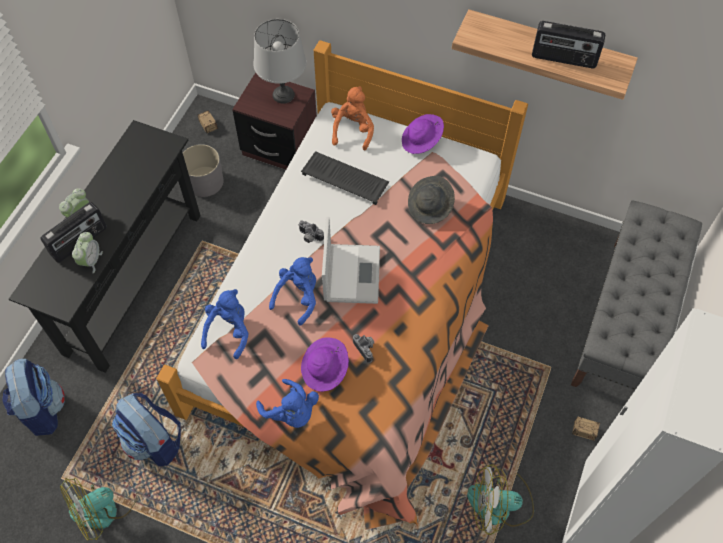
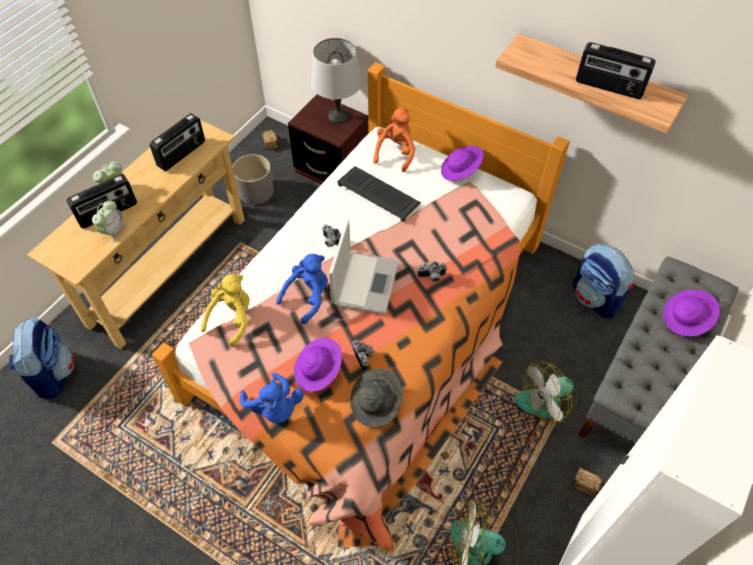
camera: 10 degrees right, 5 degrees down
(104, 505) = (85, 476): fan -> fan (547, 399)
(133, 281) = (168, 270): black console table -> beige console table
(139, 166) = (182, 154): none -> radio
(154, 441) = (149, 422): backpack -> backpack (596, 298)
(229, 331) = (232, 319): blue plush toy -> yellow plush toy
(415, 258) = (432, 277): none -> camera
(430, 207) = (457, 231): grey hat -> grey hat (376, 404)
(658, 263) = (686, 320): none -> purple hat

